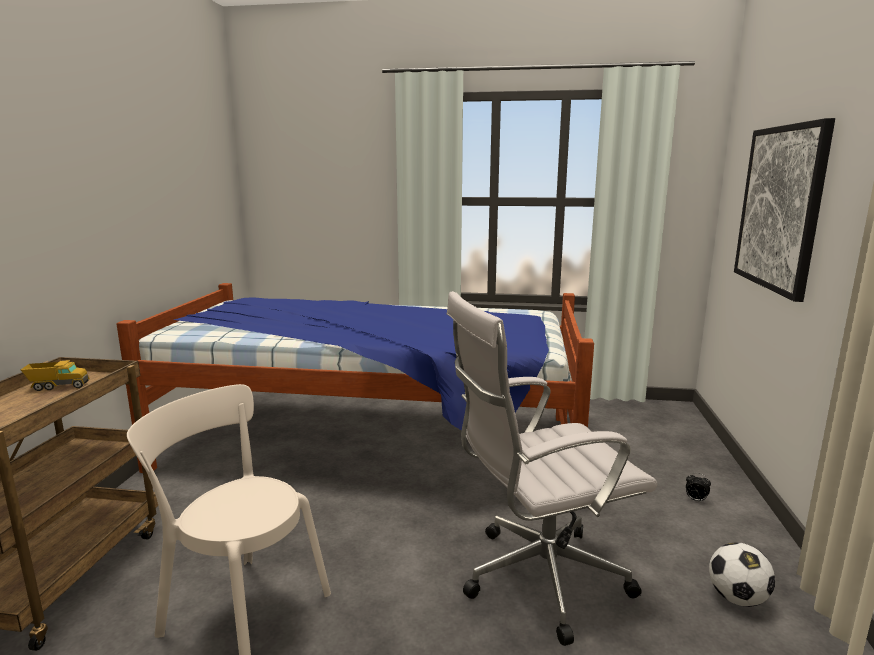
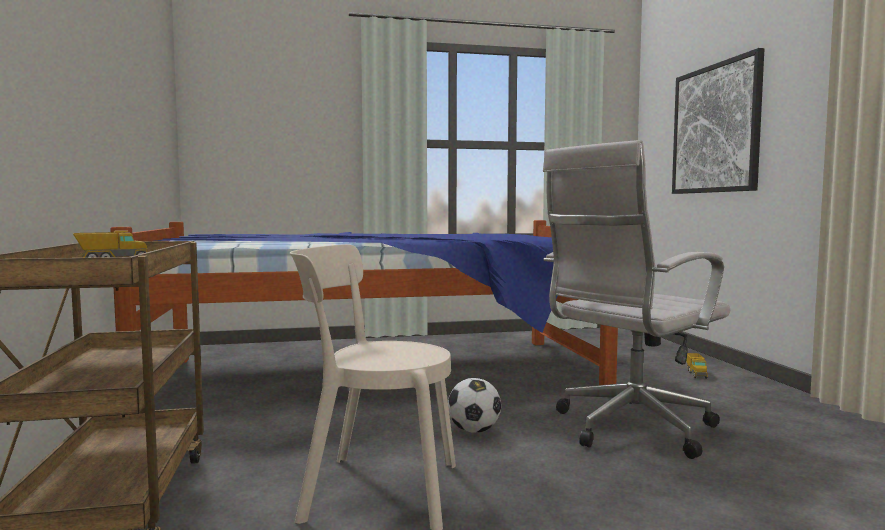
camera: 20 degrees left, 10 degrees down
(695, 500) = (696, 374): alarm clock -> toy truck
(737, 598) = (784, 416): football -> football (474, 430)

